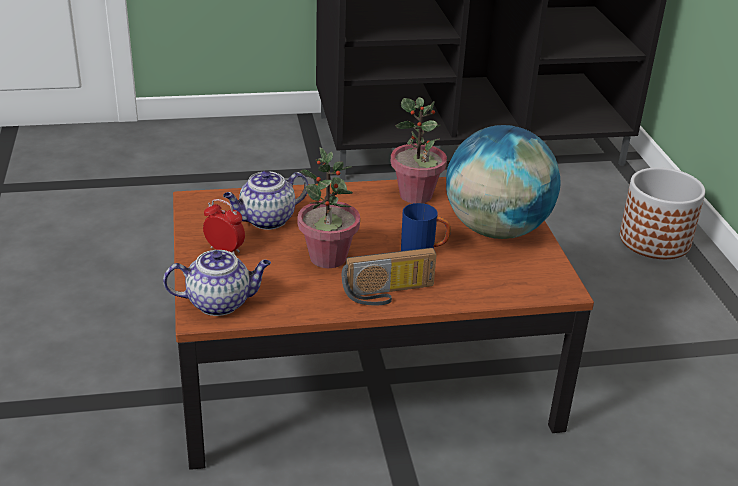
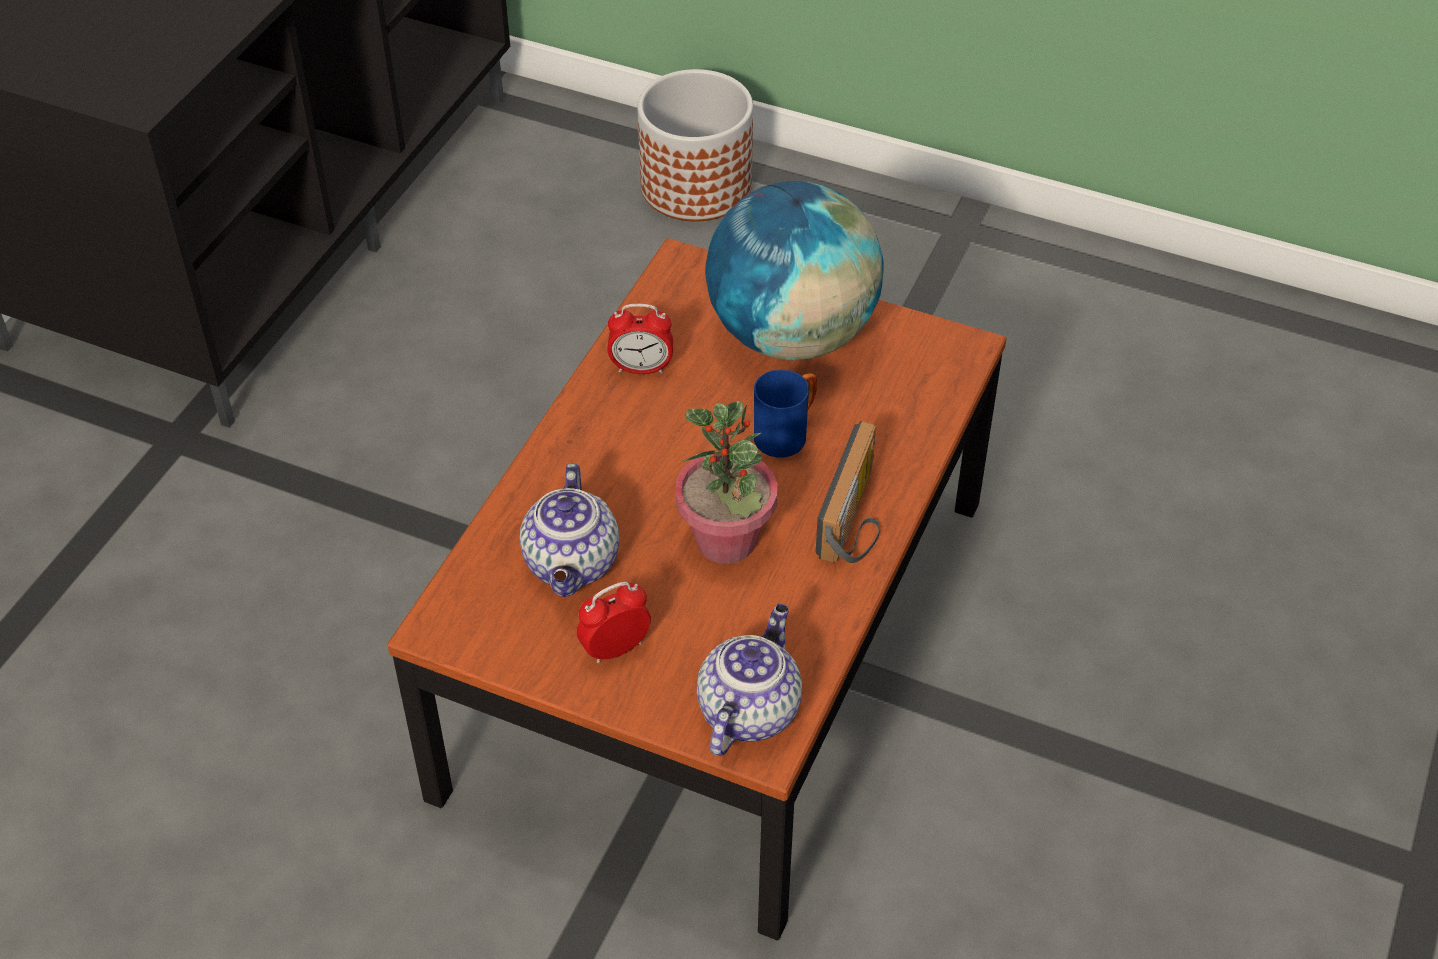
camera: 55 degrees left, 15 degrees up
(416, 195) = (641, 368): potted plant -> alarm clock

